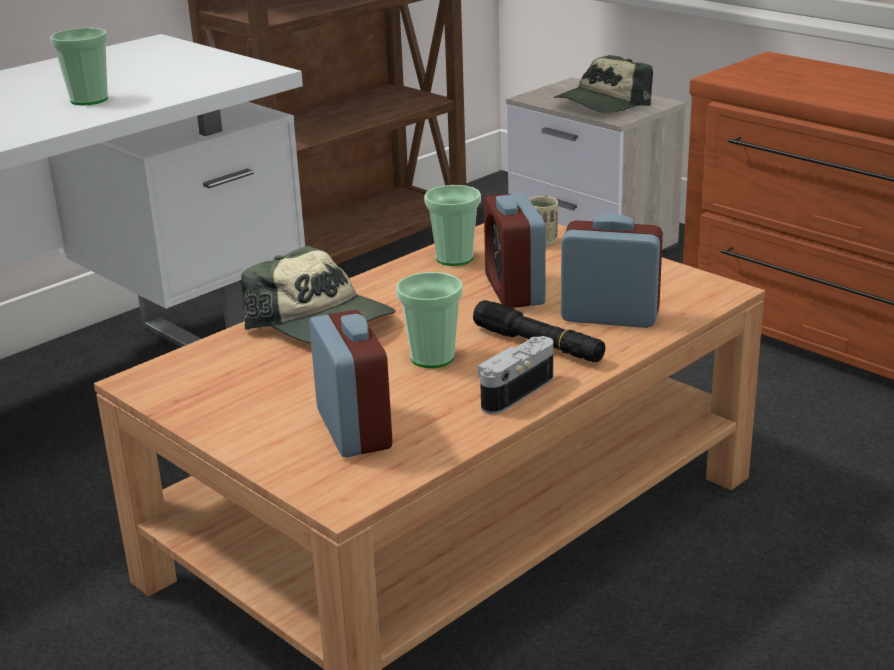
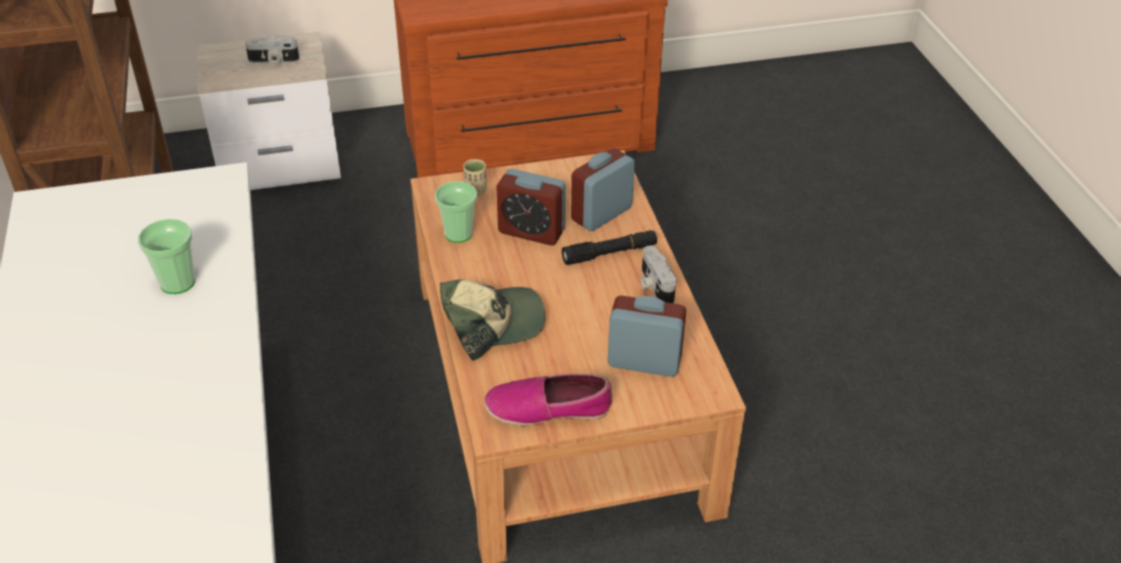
camera: 60 degrees left, 15 degrees up
(205, 397) = (548, 408): none -> shoe
(432, 358) = (587, 298): cup -> none
(602, 104) = (273, 61): cap -> camera

